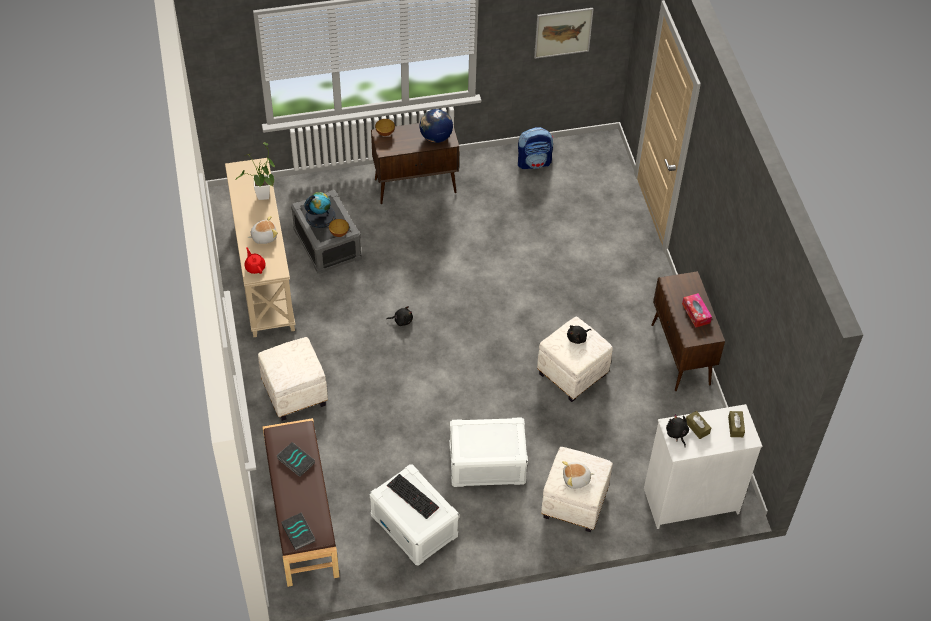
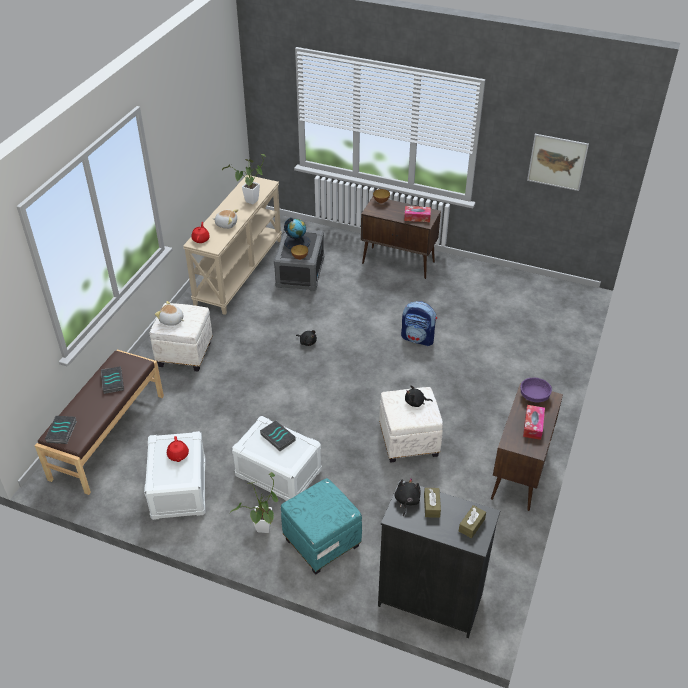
camera: 35 degrees right, 10 degrees down
(414, 496) = (178, 455): keyboard -> red teapot
(435, 137) = (417, 217): globe -> tissue box
(483, 433) = (277, 437): none -> book
(518, 521) = (263, 531): none -> potted plant
(534, 162) = (506, 283): backpack -> backpack (418, 338)
(574, 504) = (321, 544): white ottoman -> turquoise ottoman
(576, 479) = (315, 510): plush toy -> plush toy (171, 320)
(678, 284) = (534, 396): none -> purple bowl
(690, 500) = (430, 599): white dresser -> black dresser

